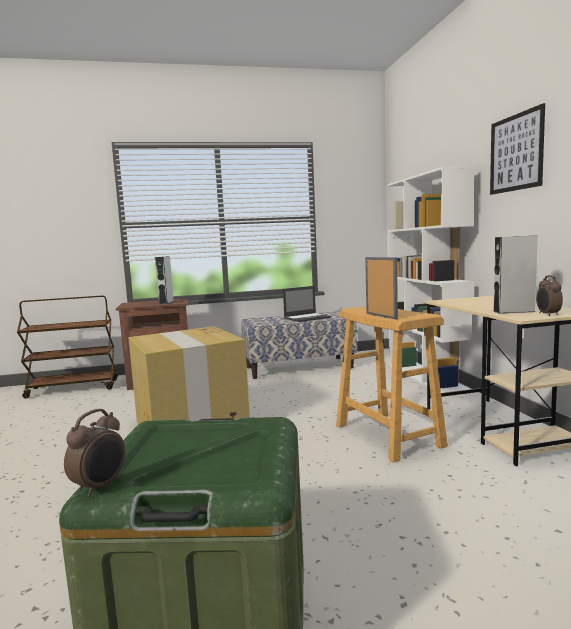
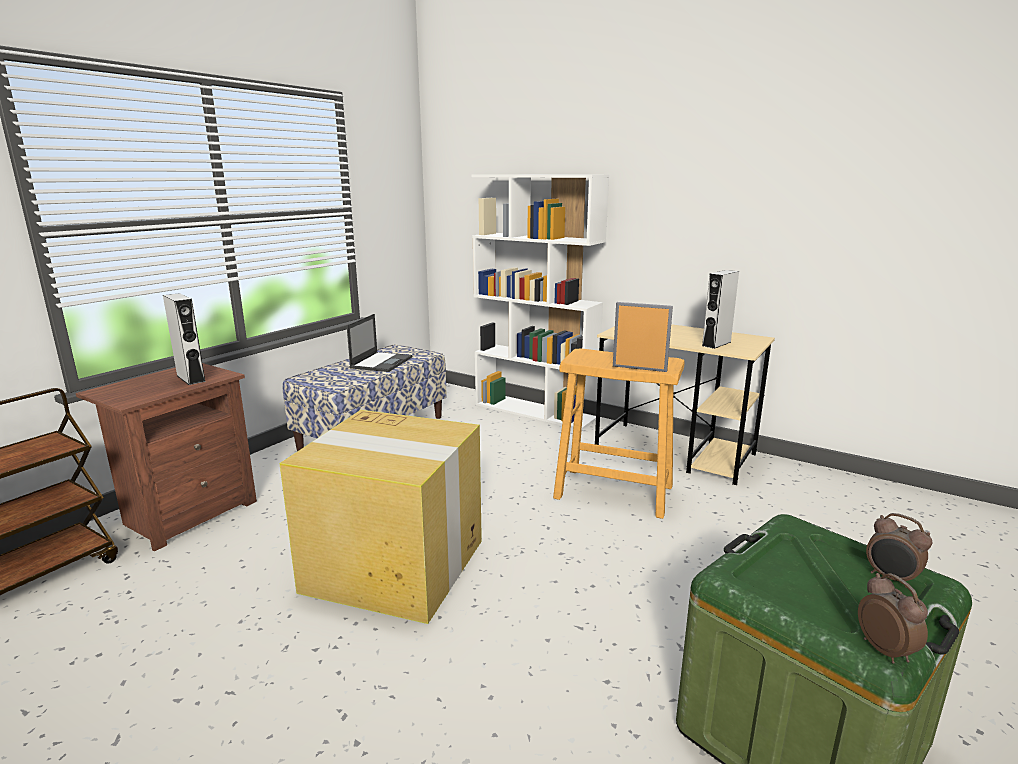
camera: 45 degrees left, 10 degrees up
(516, 153) = (667, 171): picture -> none
(547, 315) = (749, 345): alarm clock -> alarm clock (890, 578)

